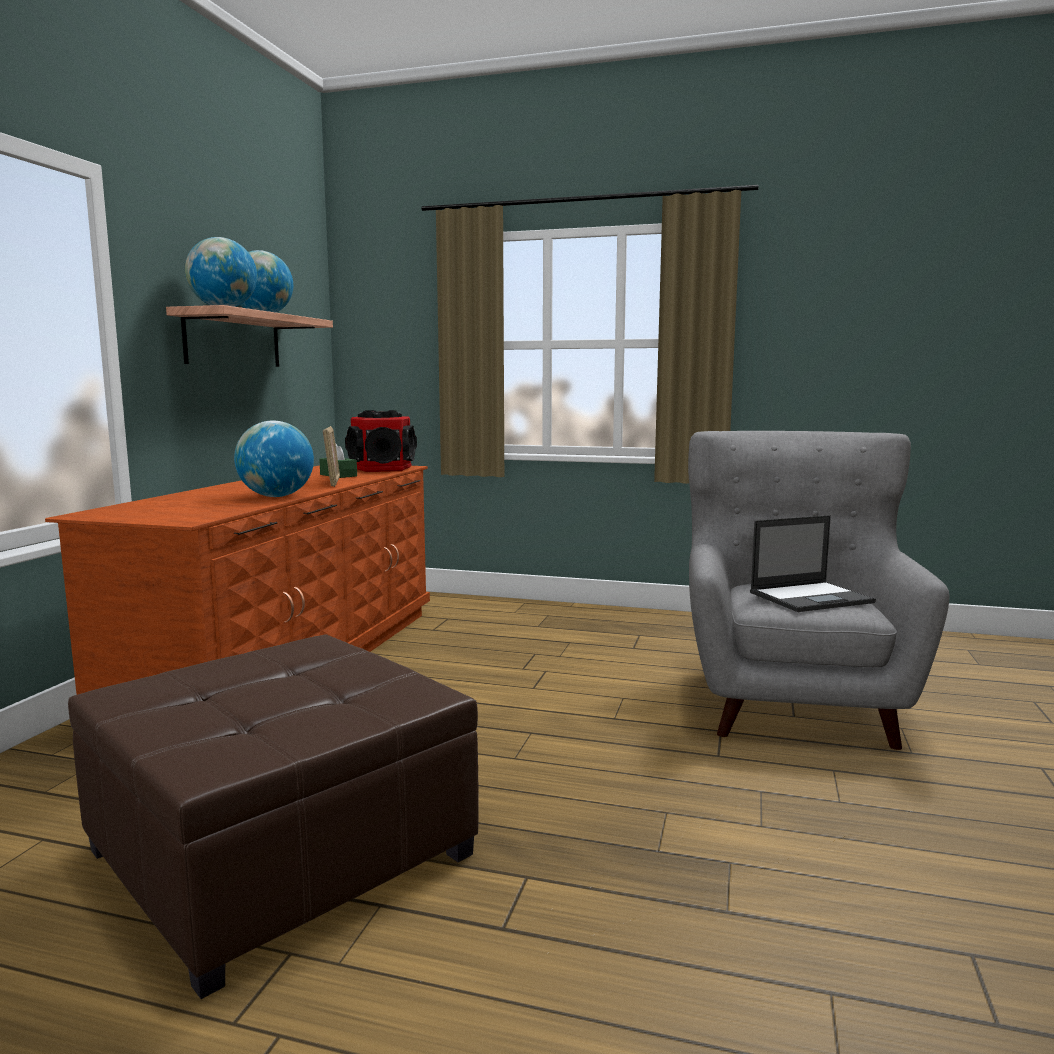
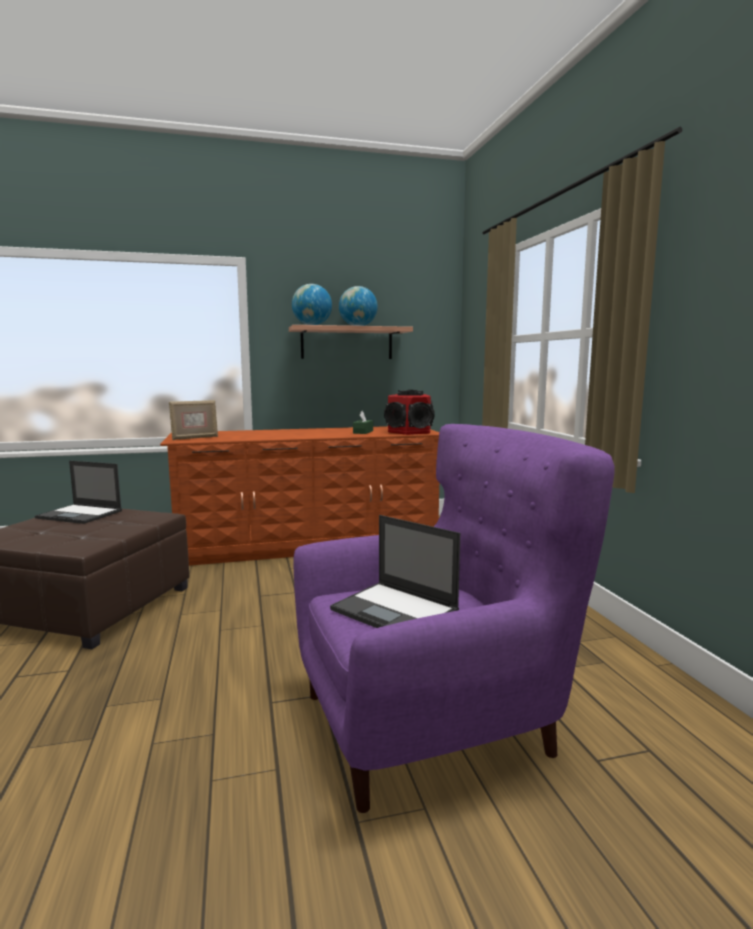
camera: 60 degrees right, 0 degrees up
(182, 691) = (80, 514): none -> laptop
(276, 496) = (263, 437): globe -> none
(332, 483) = (328, 435): picture frame -> picture frame (194, 438)
(791, 699) = (434, 720): grey armchair -> purple armchair

